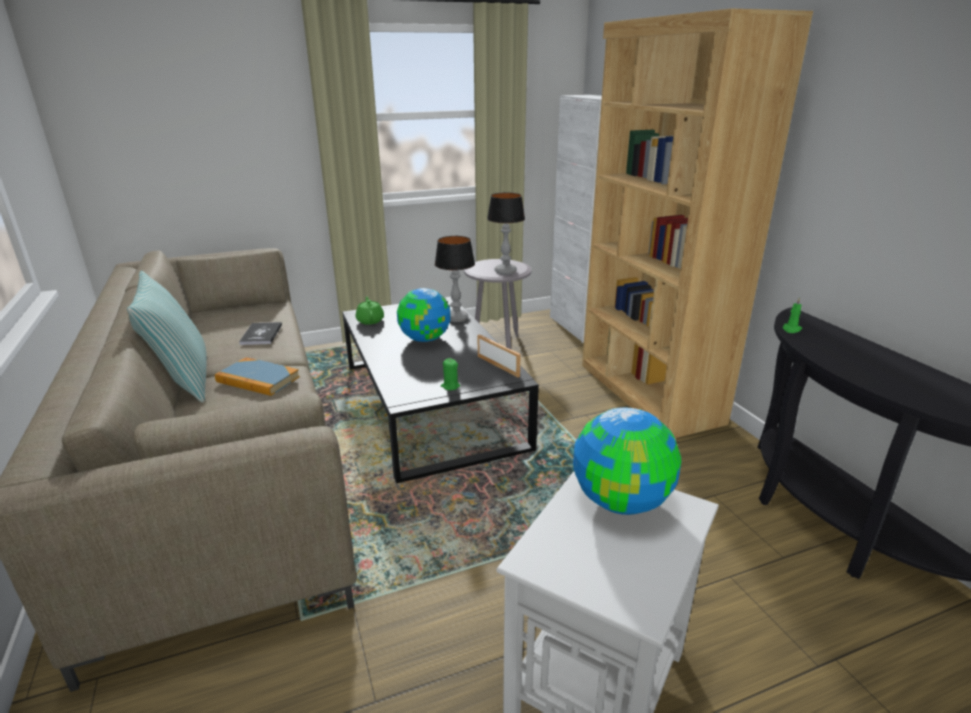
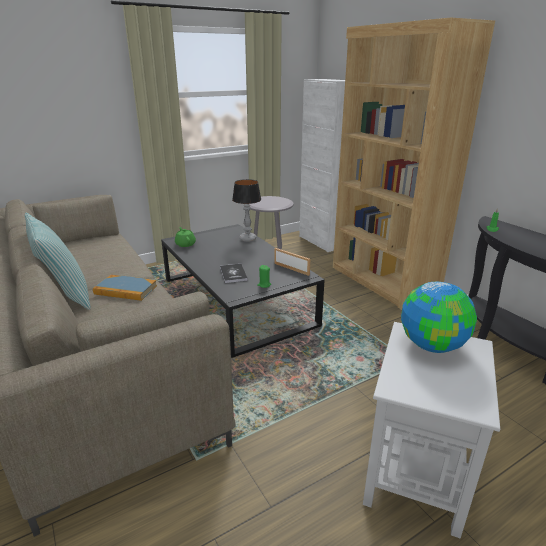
camera: 10 degrees left, 0 degrees up
(261, 334) = (112, 258): book -> book (233, 274)
(424, 339) = (231, 254): globe -> none
(505, 272) = (276, 204): table lamp -> none

